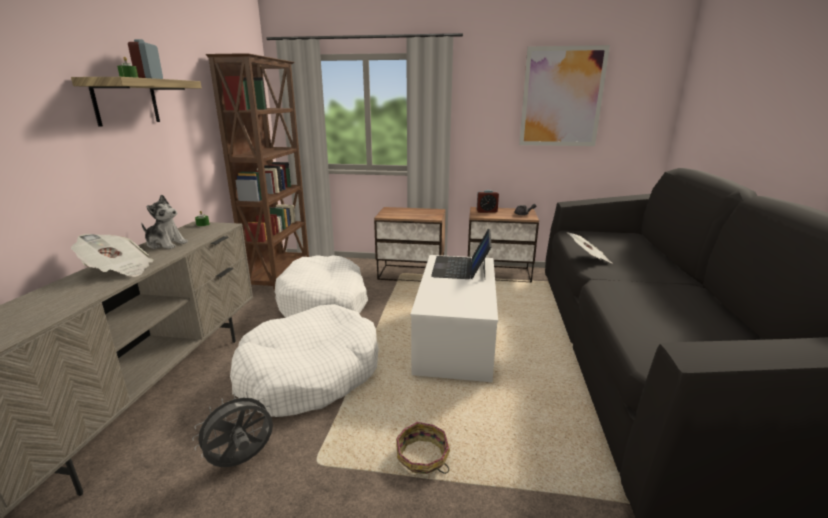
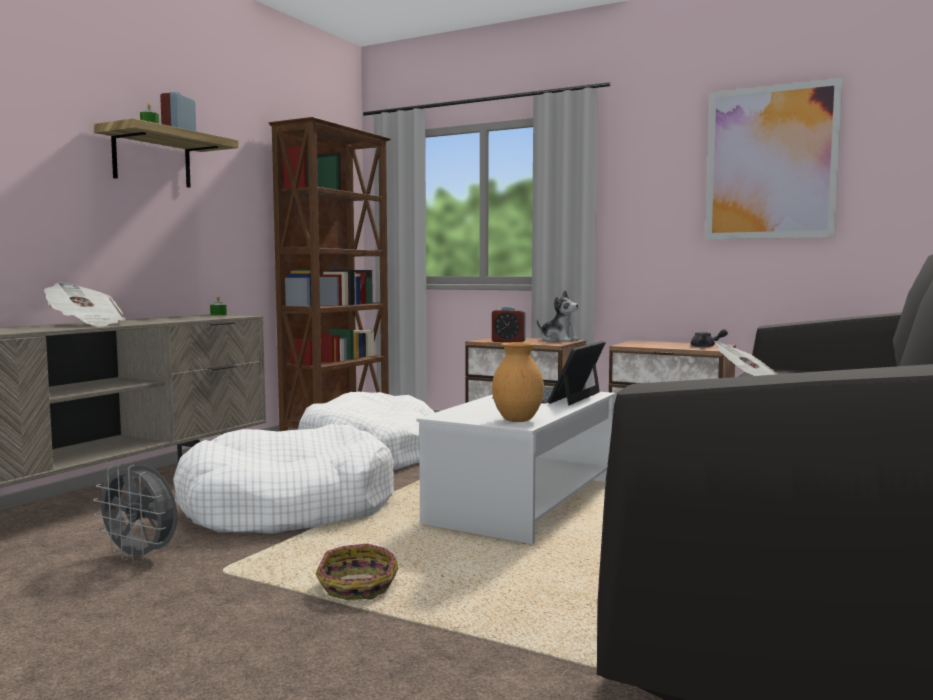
camera: 20 degrees right, 15 degrees down
(166, 244) = (158, 319): plush toy -> plush toy (558, 340)
(242, 461) = (141, 557): grey fan -> grey fan turned 135 degrees counterclockwise
(475, 306) = (517, 420): none -> brown vase
(486, 211) = (648, 343): alarm clock -> alarm clock (508, 341)

